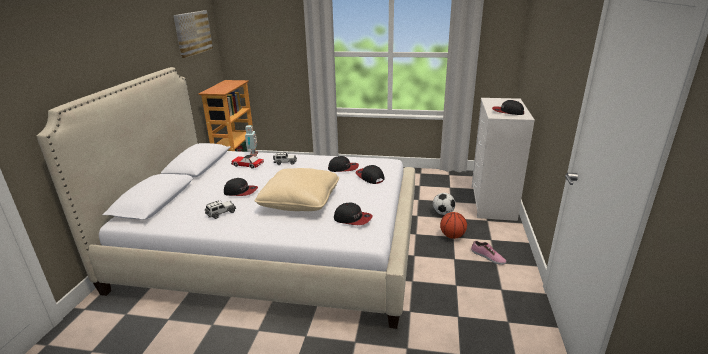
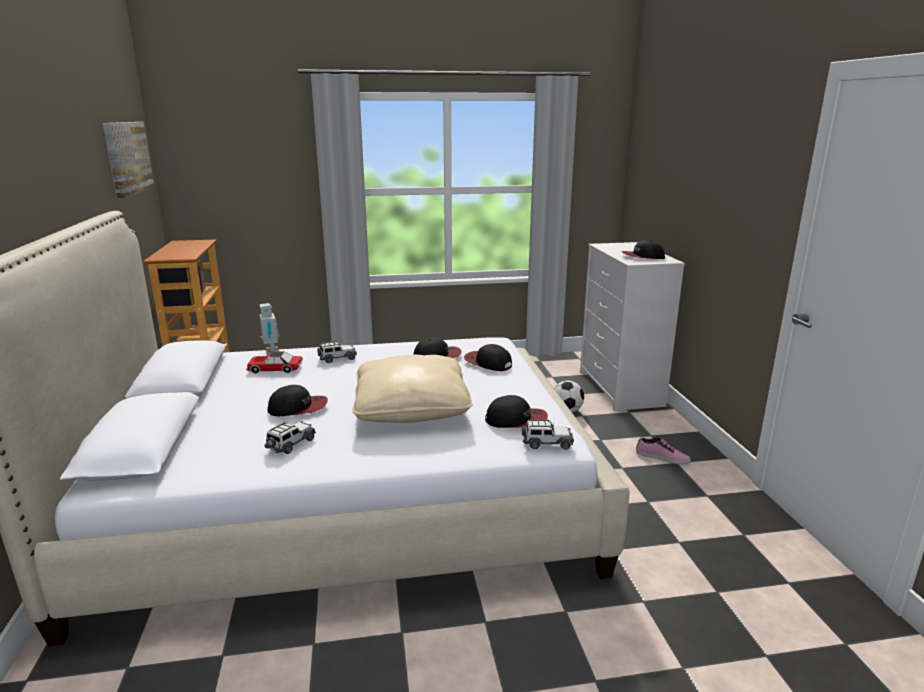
camera: 20 degrees left, 5 degrees down
(359, 237) = (547, 443): none -> toy car
(452, 236) = (599, 439): basketball -> none

